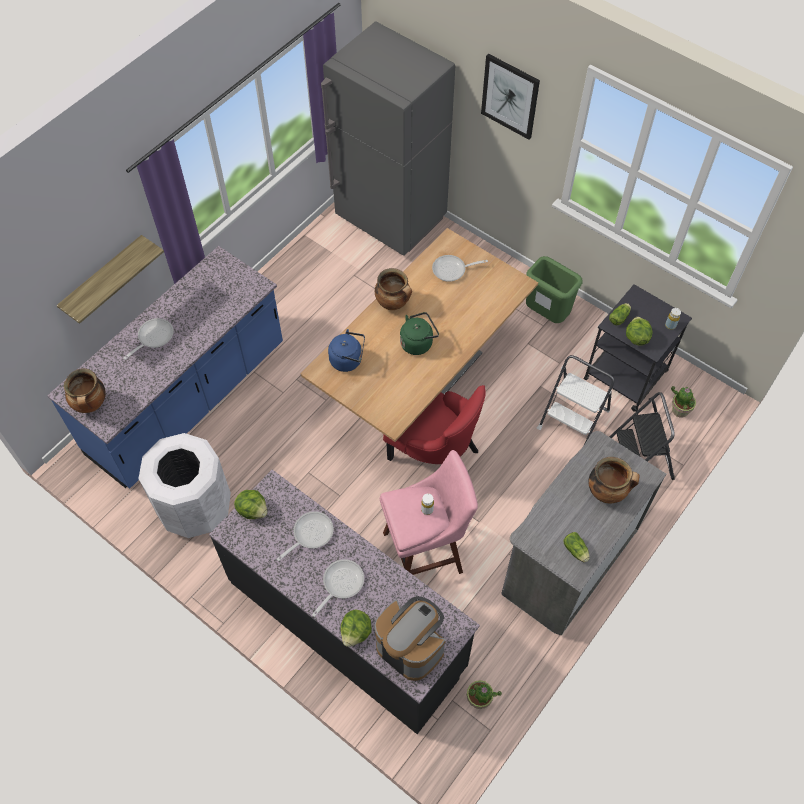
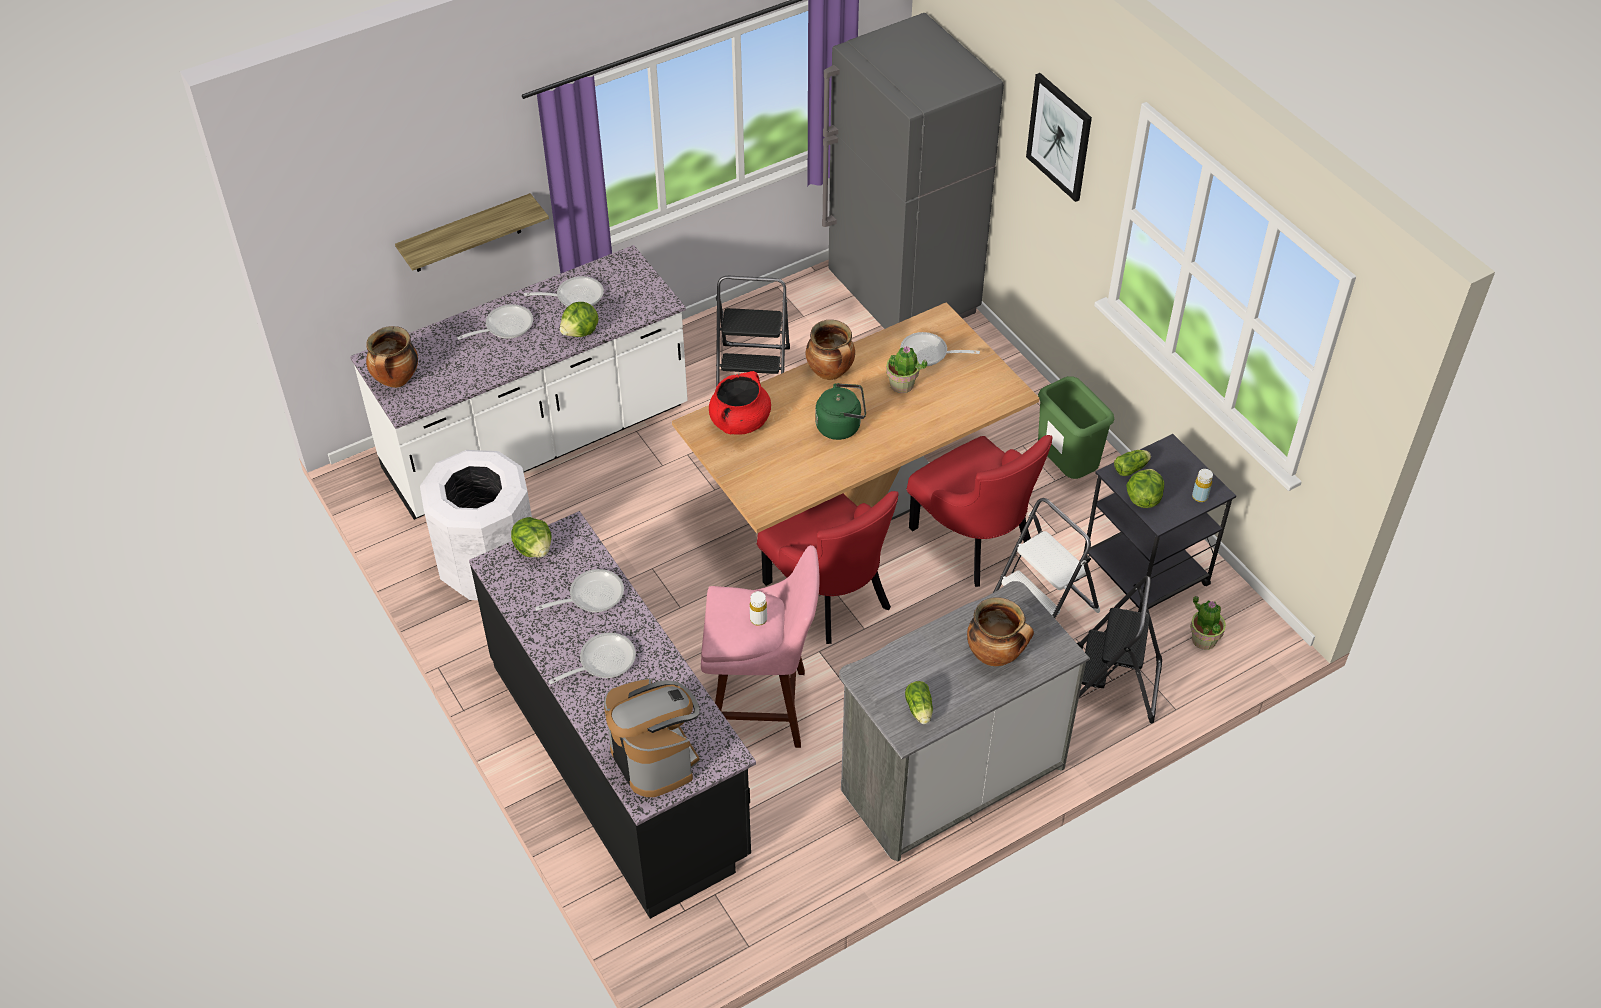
camera: 20 degrees right, 10 degrees down
(188, 400) = (537, 441): blue counter -> white counter
(194, 298) = (575, 296): none -> frying pan
(314, 301) = (754, 369): none -> black step ladder
(348, 360) = (740, 422): blue kettle -> red cooking pot
(356, 632) = (595, 720): lettuce -> lettuce (581, 332)
(479, 699) = (751, 905): potted plant -> potted plant (902, 385)
(509, 383) = (972, 538): none -> red chair

